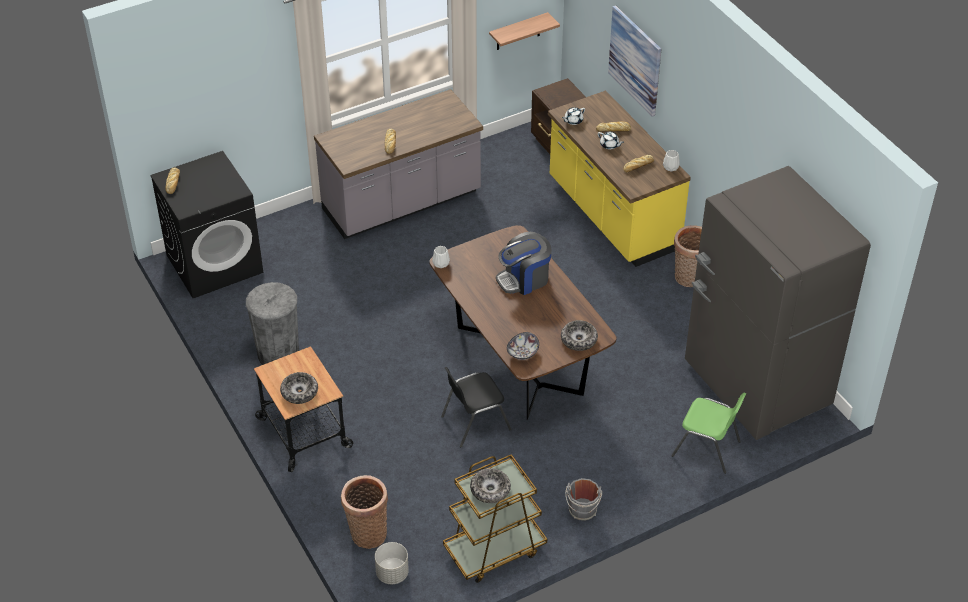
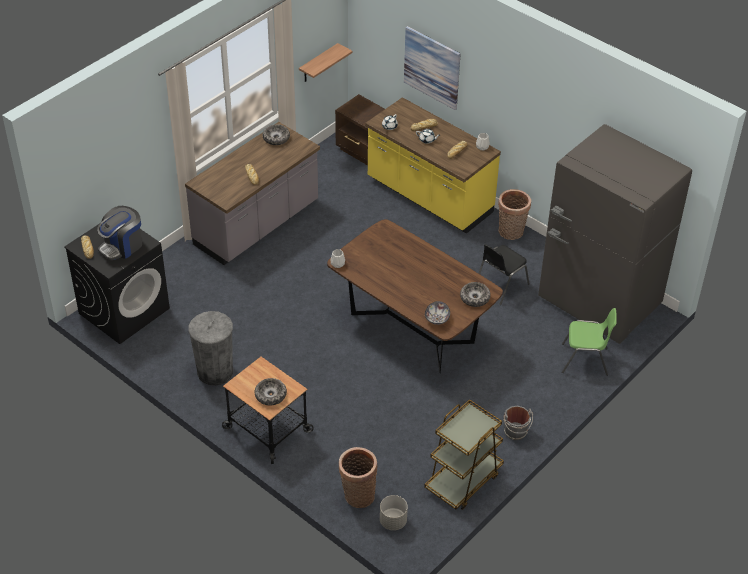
camera: 20 degrees left, 0 degrees up
(474, 422) = (400, 386): black chair -> black chair (500, 286)
(490, 490) = (465, 431): bowl -> bowl (276, 138)
(524, 279) = (409, 261): coffee machine -> coffee machine (122, 246)

